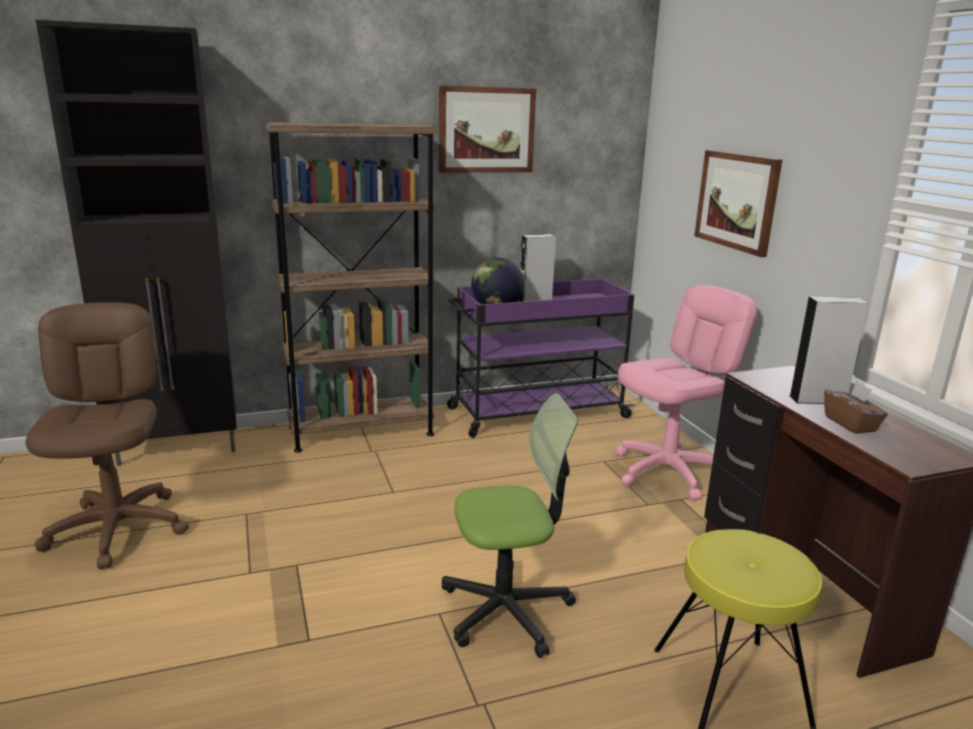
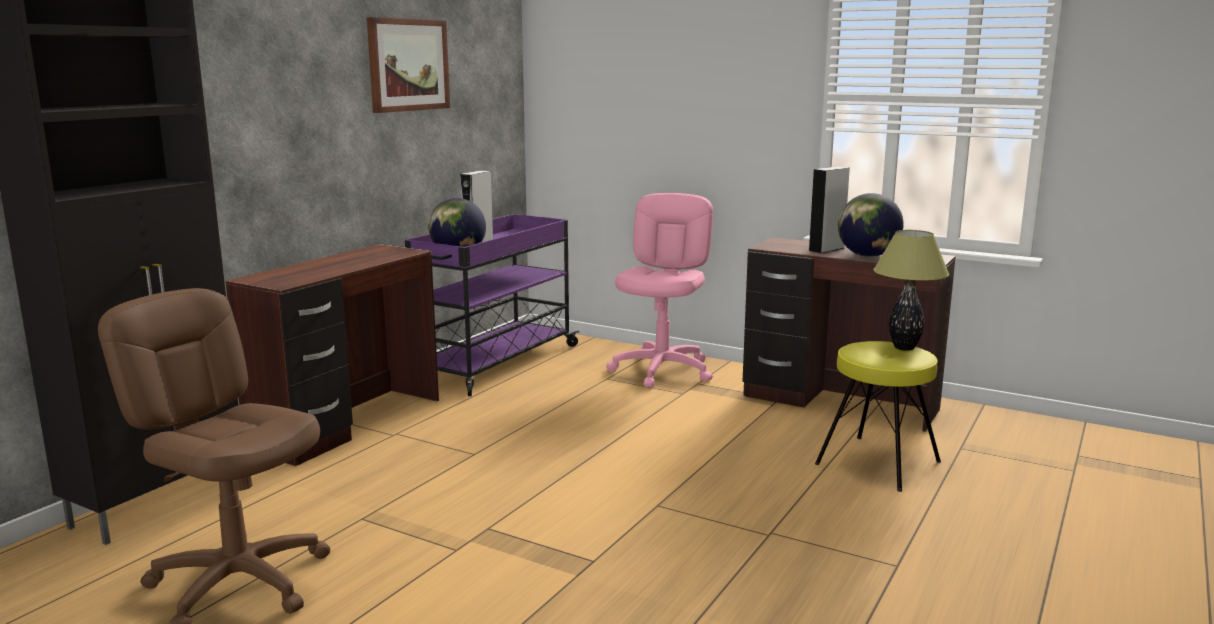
camera: 40 degrees left, 5 degrees down
(361, 430) = (350, 424): brown bookcase -> brown desk
(506, 610) = (698, 484): office chair -> none
(737, 201) = (661, 115): picture -> none
(786, 564) = (904, 348): none -> table lamp
(850, 424) = (867, 255): brown tissue box -> globe

